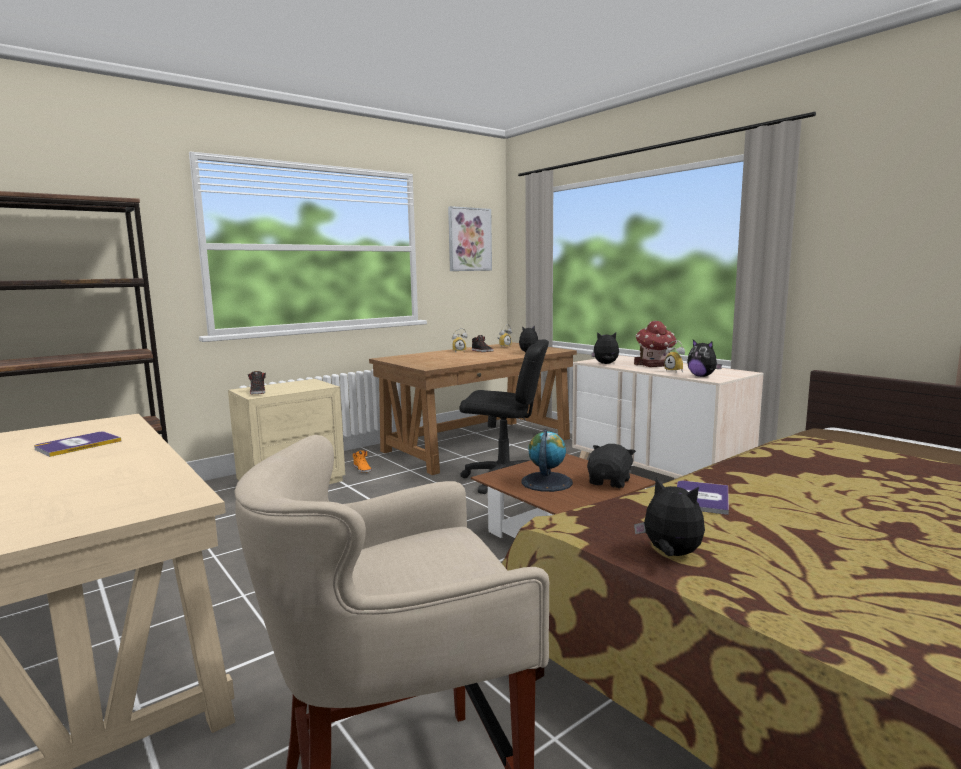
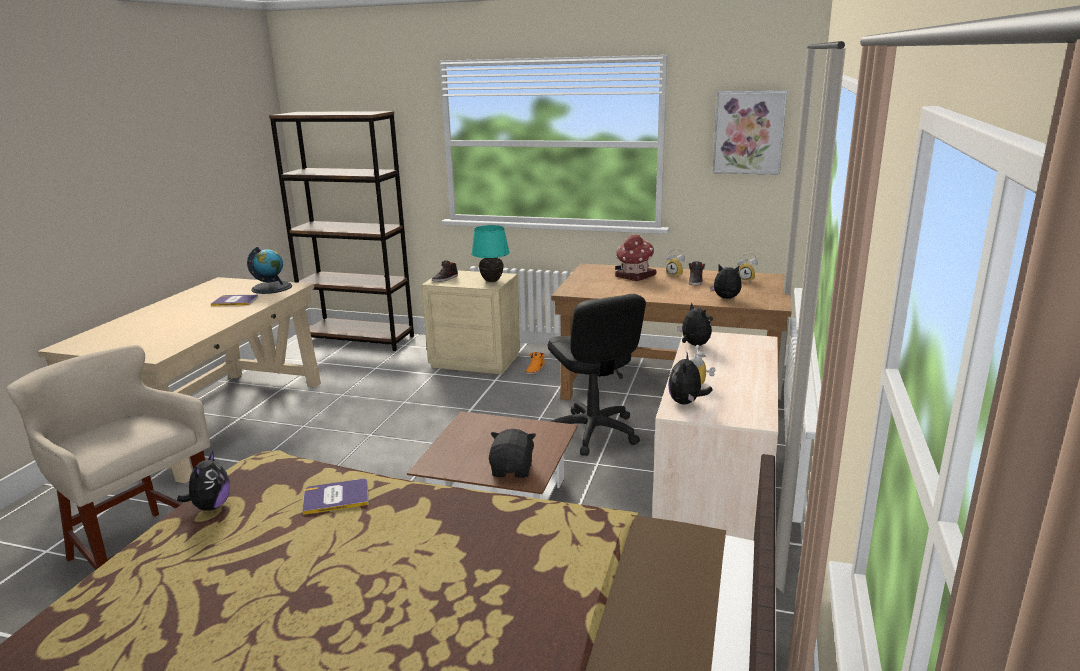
camera: 55 degrees right, 10 degrees up
(311, 384) = (491, 281): none -> turquoise table lamp
(546, 482) = (480, 443): globe -> globe (272, 288)
(610, 482) = (512, 470): black plush toy -> black plush toy turned 75 degrees counterclockwise
(655, 364) = (733, 366): toy house -> toy house (634, 276)

